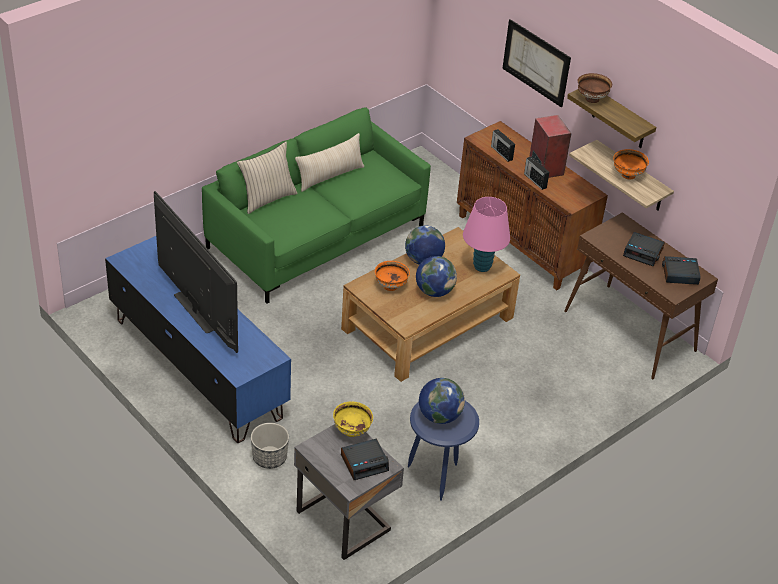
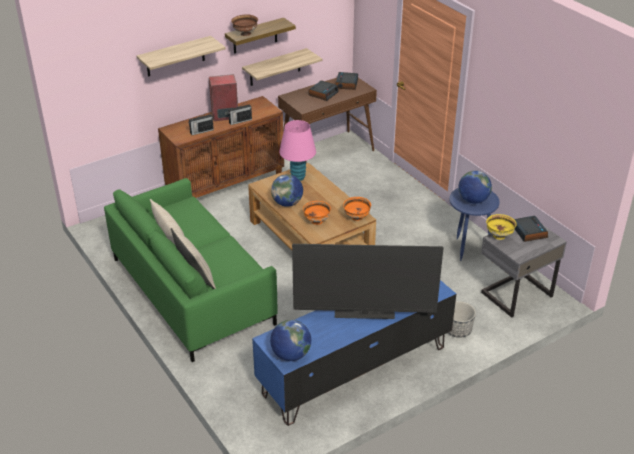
camera: 80 degrees left, 5 degrees down
(195, 312) = (364, 314): television -> television turned 150 degrees counterclockwise
(434, 291) = (324, 201): globe -> globe (291, 354)
(536, 62) = (175, 56): picture -> shelf
(627, 175) = (287, 60): orange bowl -> orange bowl (357, 217)

